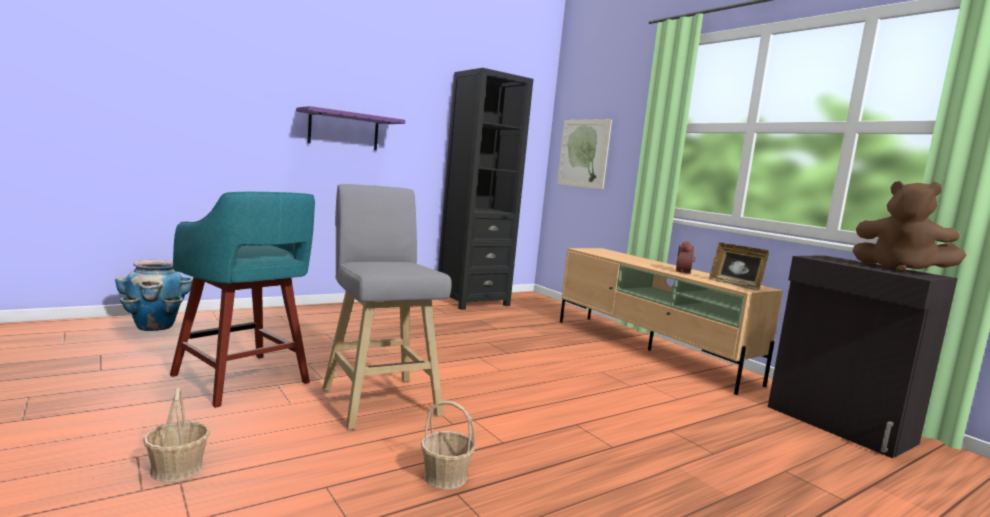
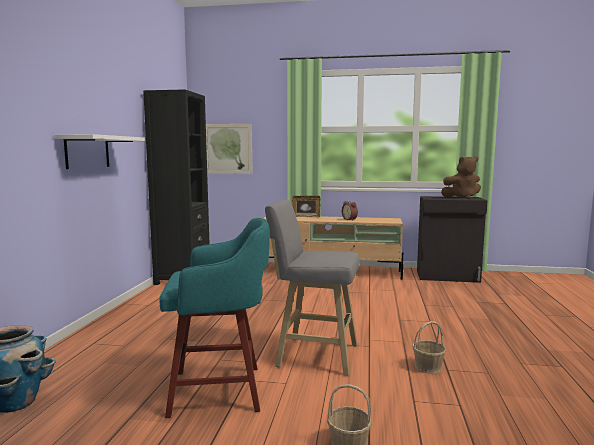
camera: 45 degrees left, 0 degrees up
(343, 130) = (87, 152): purple shelf -> white shelf
(735, 285) = (385, 220): picture frame -> picture frame (306, 216)

